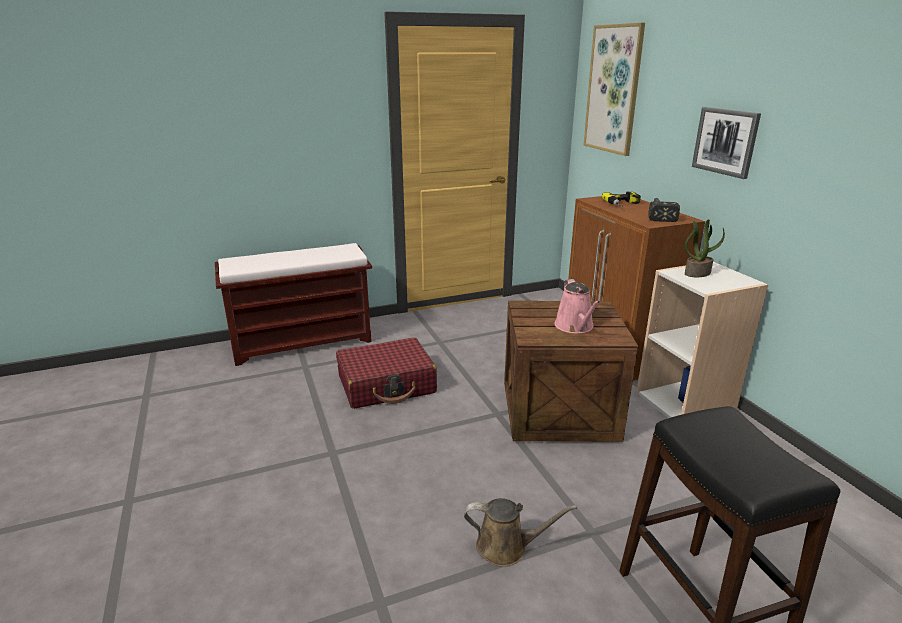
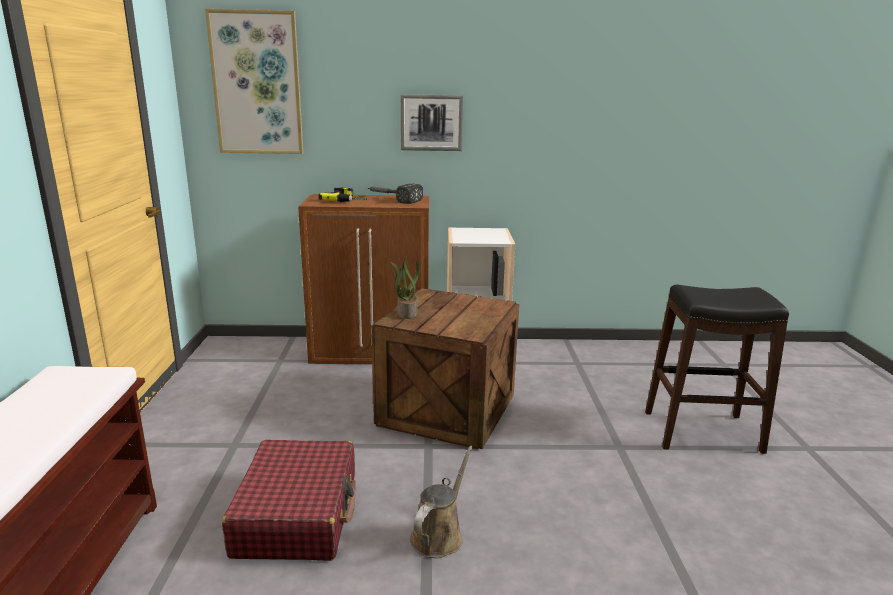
camera: 70 degrees left, 5 degrees down
(506, 547) = (630, 496): brown watering can -> brown watering can (439, 535)
(575, 327) = (463, 312): pink watering can -> none
(697, 273) = (469, 236): potted plant -> potted plant (406, 312)

